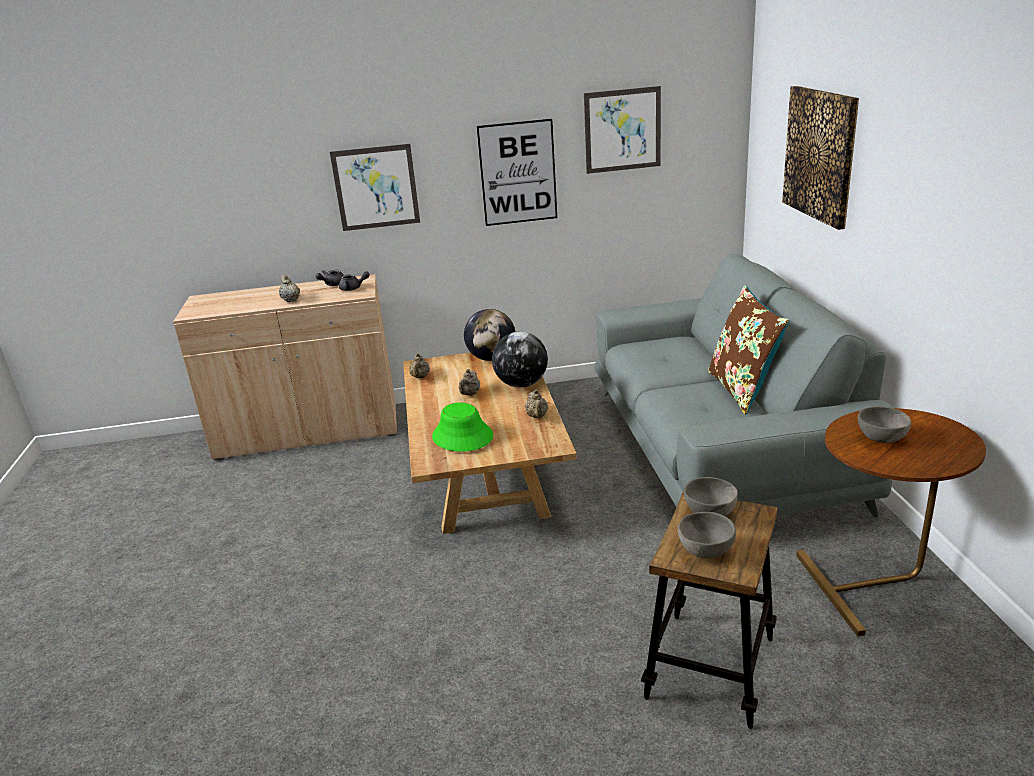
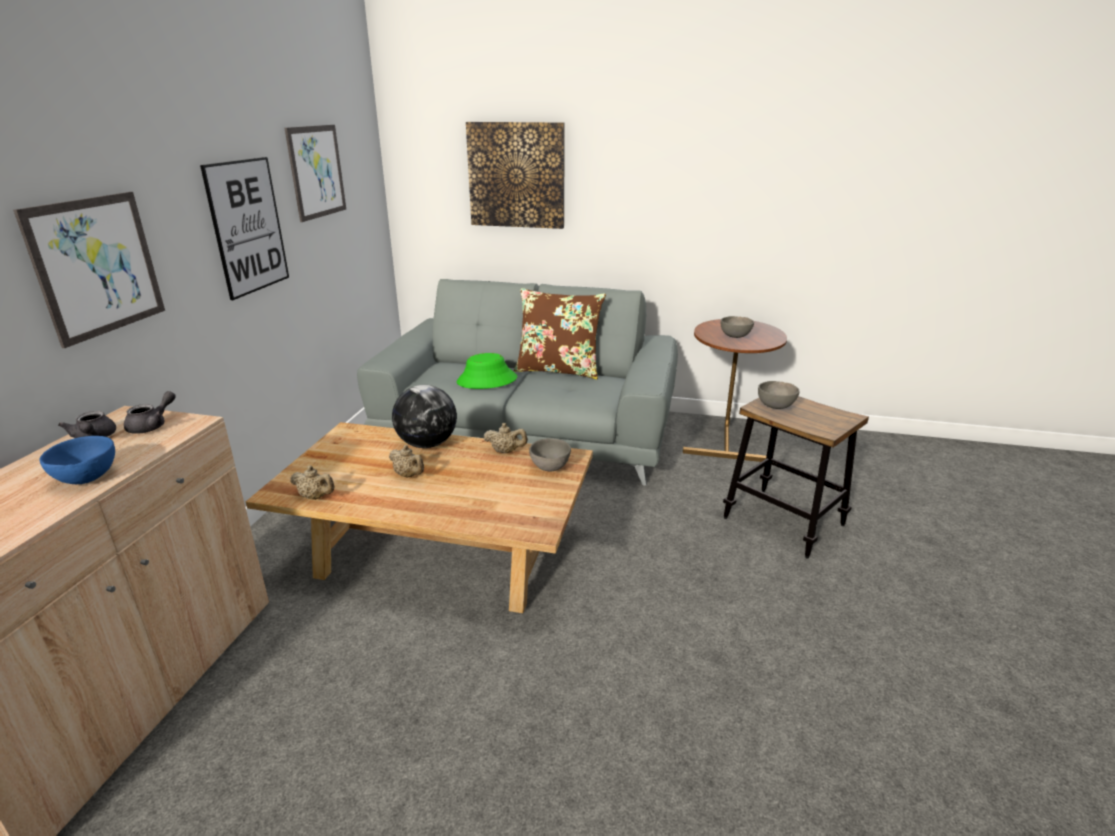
camera: 70 degrees left, 0 degrees up
(290, 300) = (86, 478): beige teapot -> blue bowl
(462, 437) = (501, 498): green hat -> green hat (487, 380)
(491, 358) = (340, 446): globe -> none
(705, 550) = (821, 419): grey bowl -> grey bowl (549, 467)

